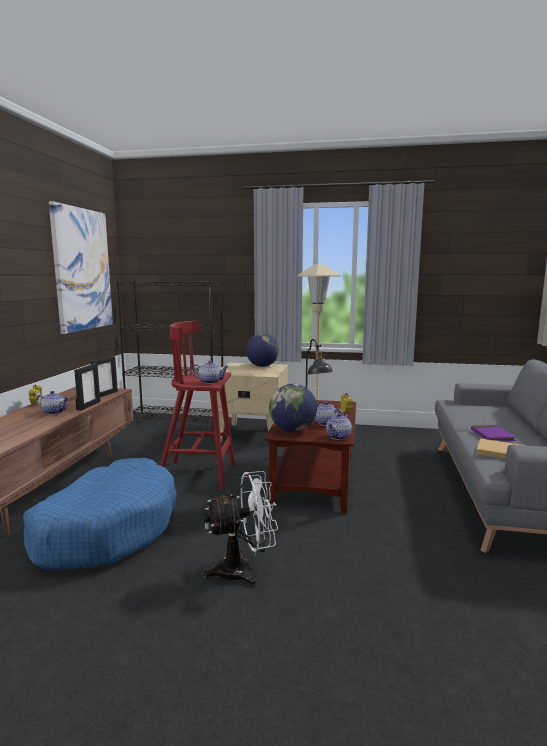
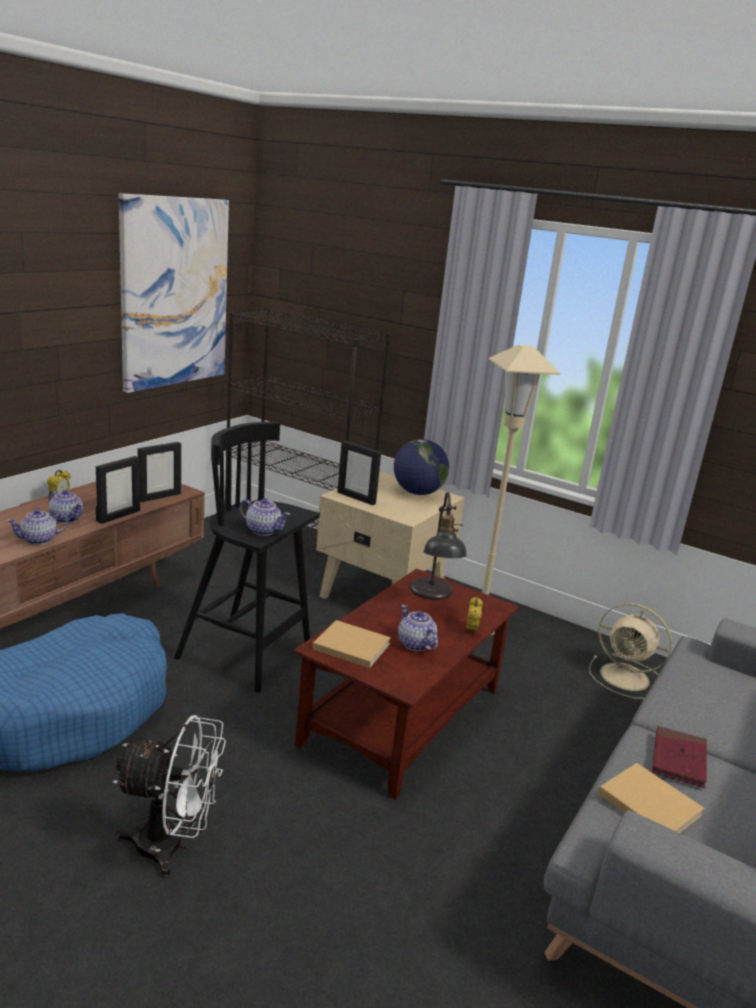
camera: 20 degrees right, 10 degrees up
(200, 474) = (248, 654): red stool -> black stool
(232, 372) = (357, 497): none -> picture frame
(292, 430) = (349, 645): globe -> beige book
(338, 437) = (404, 682): teapot -> teapot (39, 540)
(405, 438) = (626, 678): none -> beige fan
(492, 435) = (678, 759): purple book -> red book

